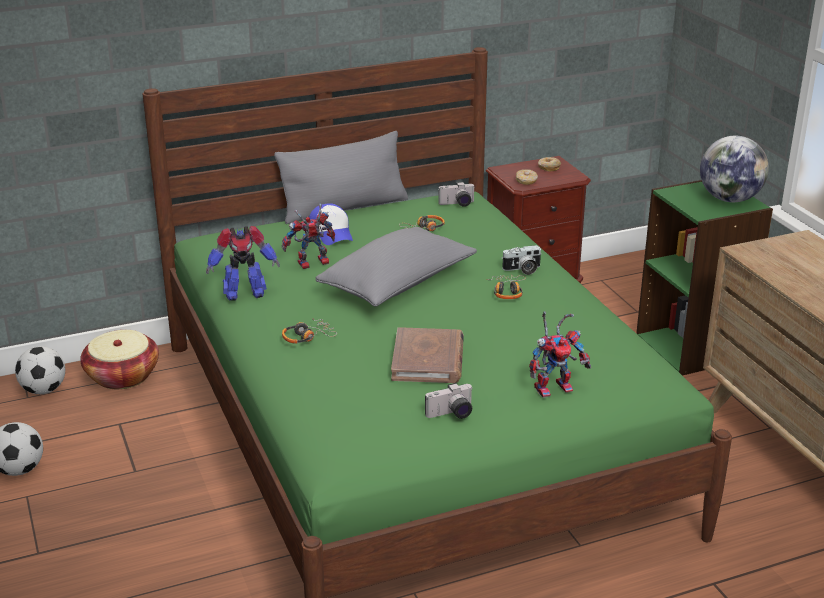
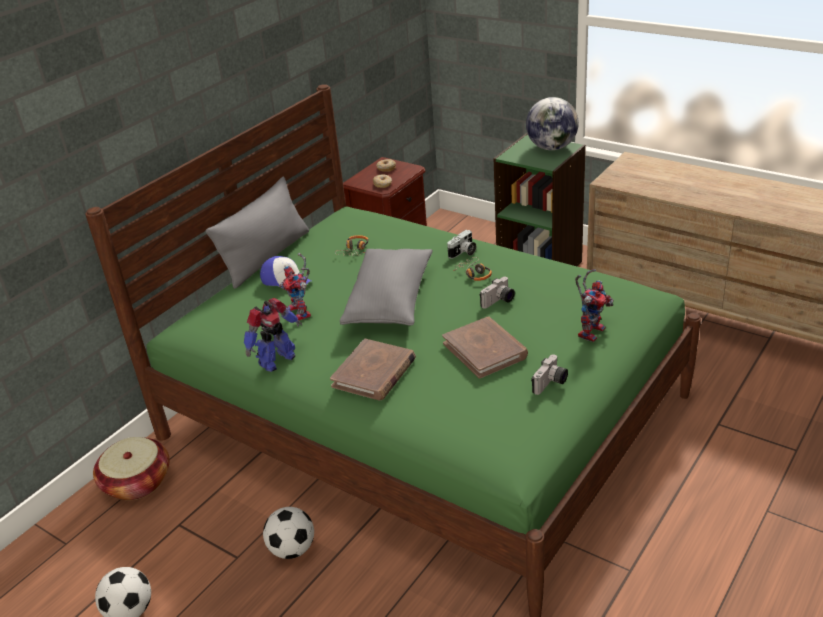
camera: 30 degrees left, 5 degrees up
(44, 390) = (75, 529): football -> football (292, 549)
(307, 337) = (374, 373): headphones -> brown book
(311, 264) = (302, 313): toy robot -> toy robot turned 60 degrees counterclockwise
(457, 204) = (353, 221): camera -> camera (499, 301)

